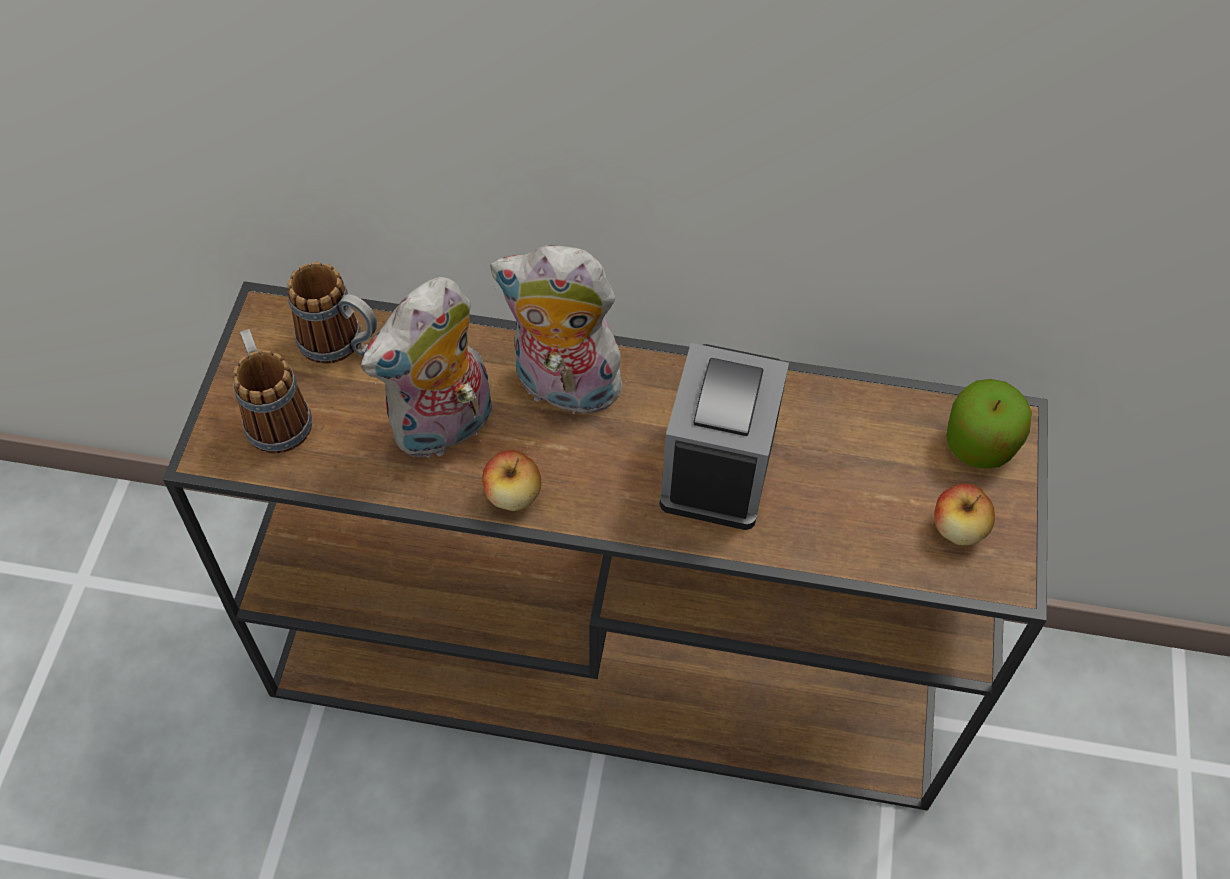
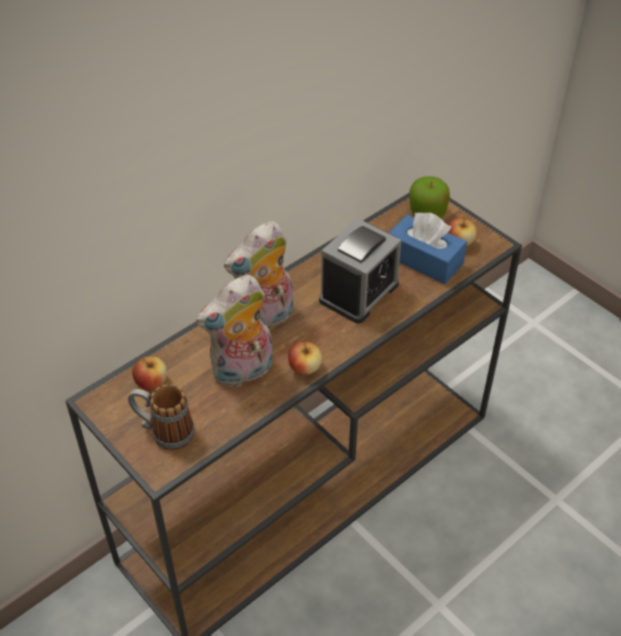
camera: 50 degrees left, 10 degrees down
(342, 345) = (151, 383): mug -> apple
(444, 429) = (243, 372): plush toy -> plush toy turned 60 degrees clockwise
(718, 465) = (359, 292): alarm clock -> alarm clock turned 105 degrees counterclockwise
(869, 505) = (424, 260): none -> blue tissue box

